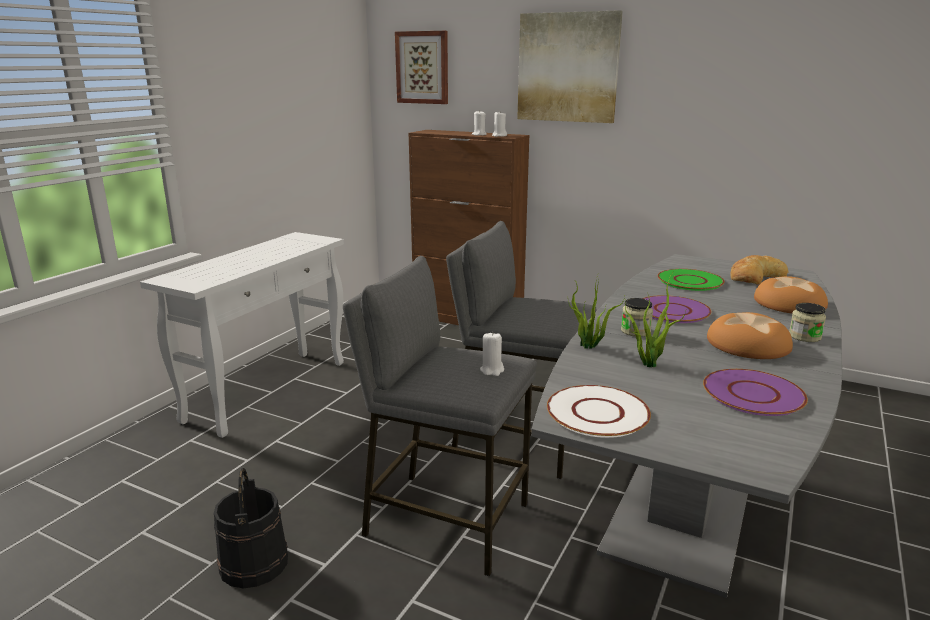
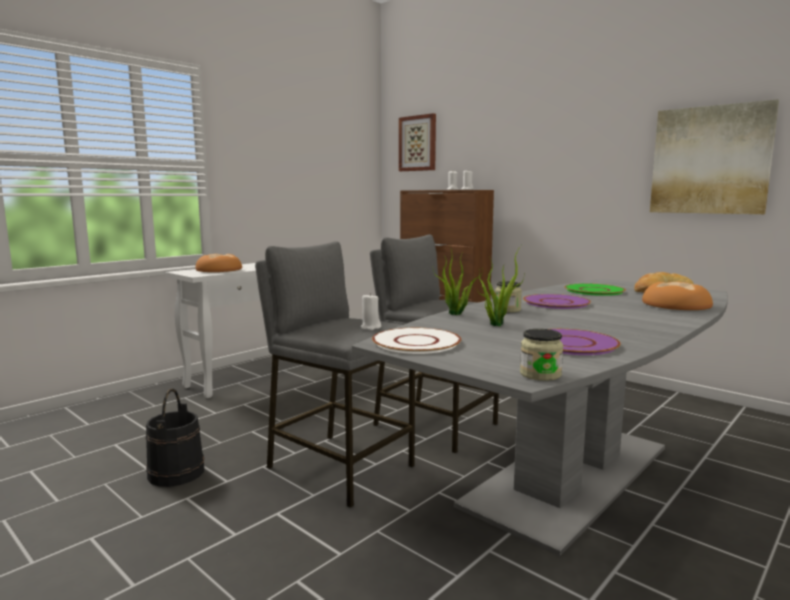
camera: 15 degrees right, 10 degrees down
(568, 68) = (524, 134): picture -> picture (710, 160)
(749, 344) = (604, 321): bread -> bread (219, 270)
(804, 336) = (667, 321): jar -> jar (540, 374)

